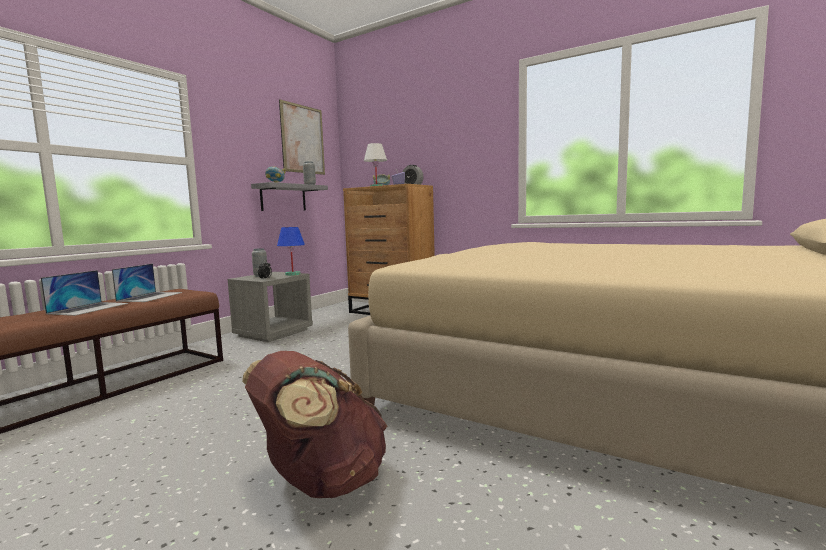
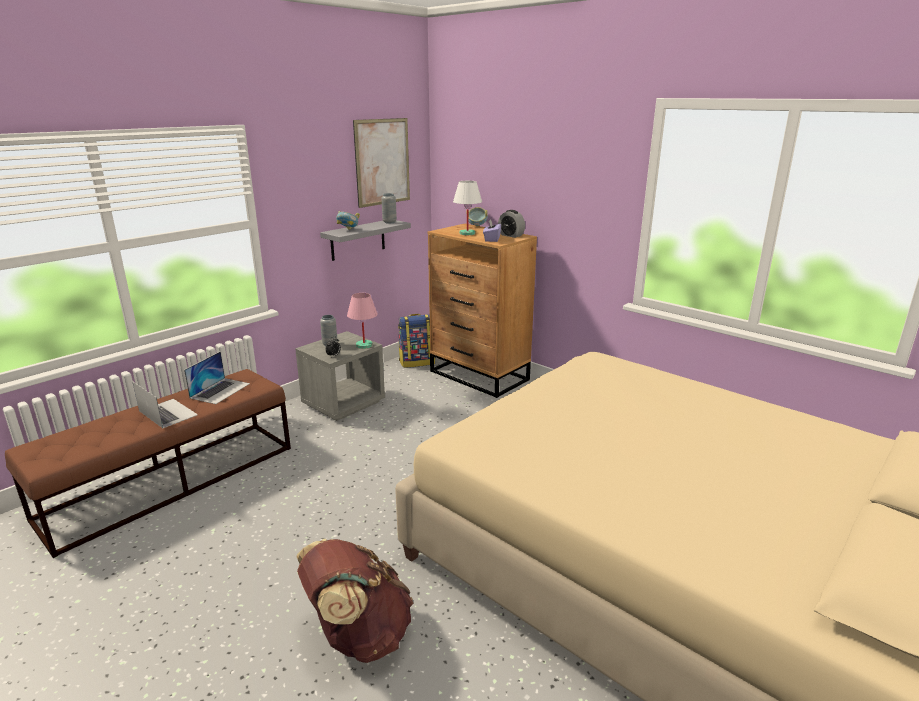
camera: 10 degrees right, 15 degrees up
(89, 308) = (167, 413): laptop -> laptop turned 75 degrees counterclockwise
(293, 274) = (364, 345): blue table lamp -> pink table lamp
(336, 309) = (417, 362): none -> backpack

